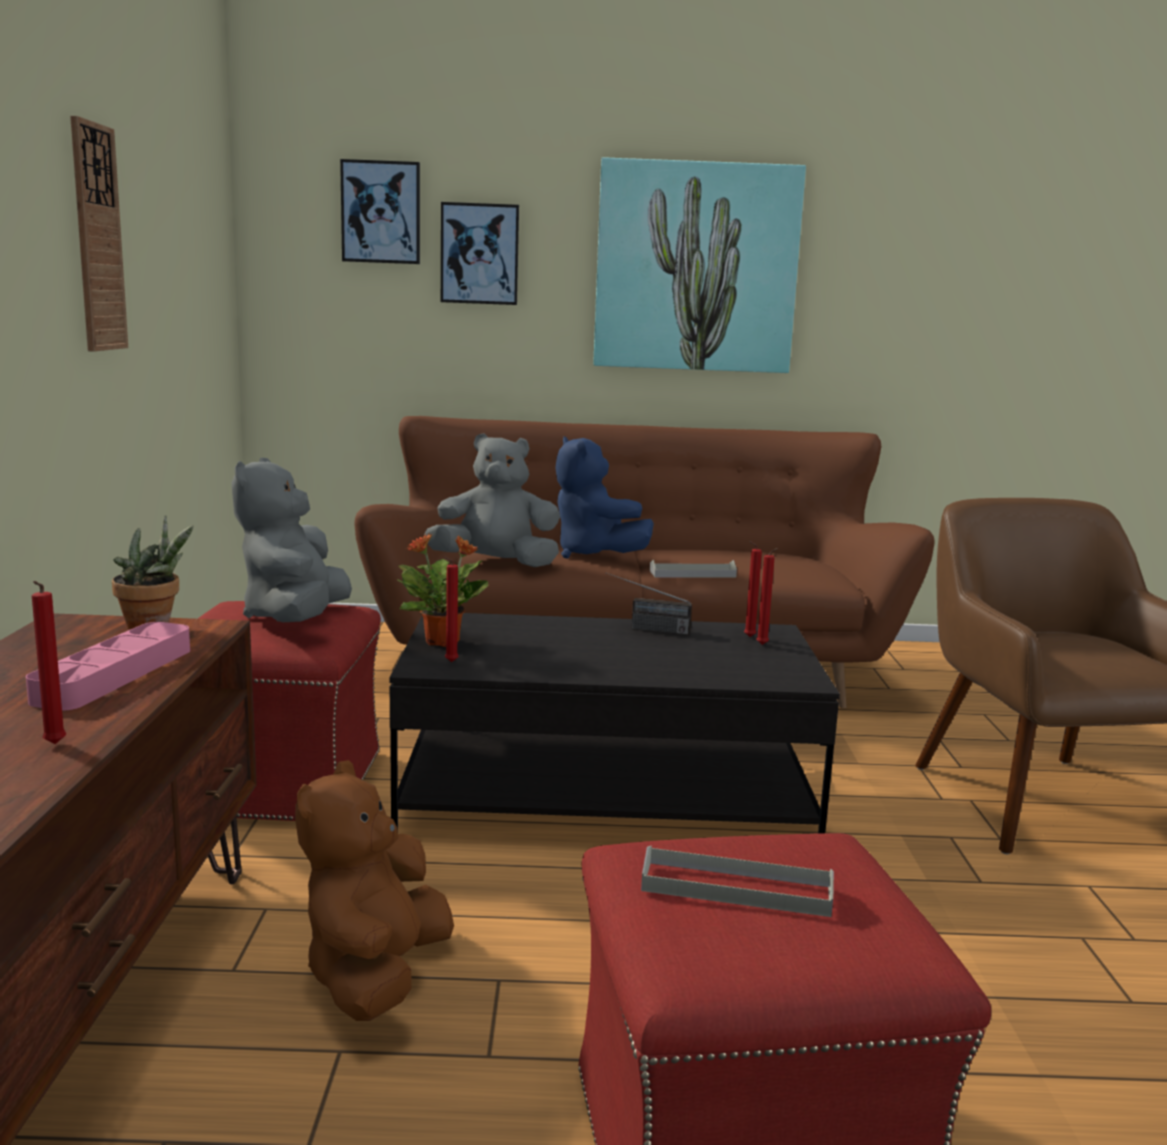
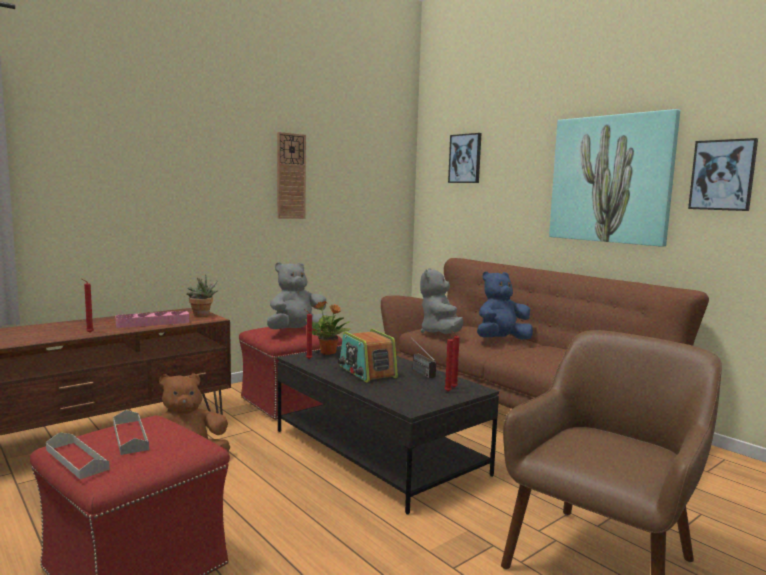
camera: 50 degrees right, 5 degrees down
(479, 254) = (503, 176): picture -> picture (722, 175)
(495, 564) = (441, 334): grey plush toy -> grey plush toy turned 135 degrees counterclockwise
(593, 554) = (501, 340): blue plush toy -> blue plush toy turned 45 degrees clockwise
(596, 653) = (367, 372): none -> radio
(692, 574) = (520, 358): grey tray -> grey tray (76, 459)

